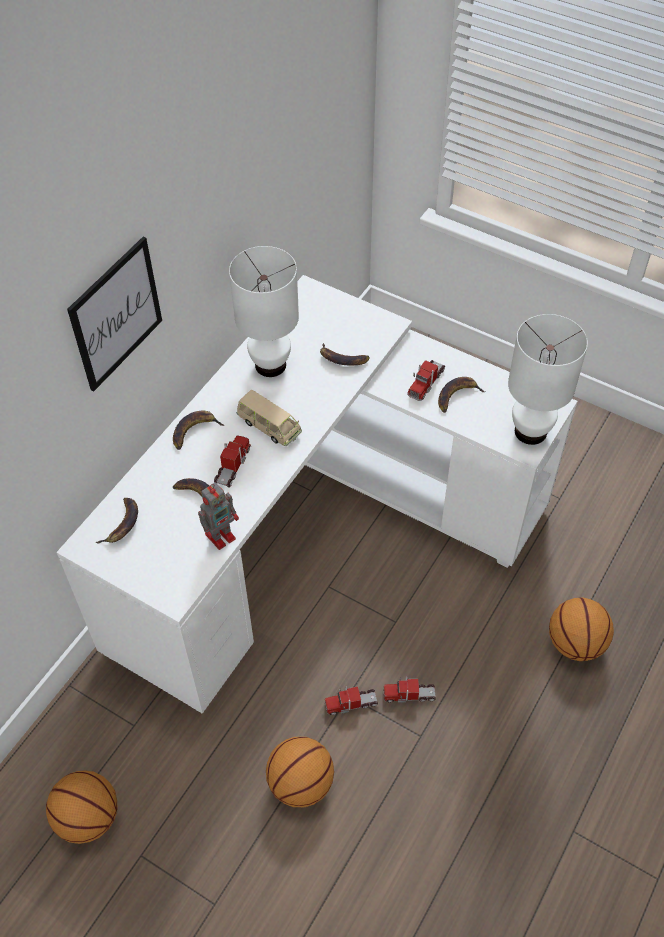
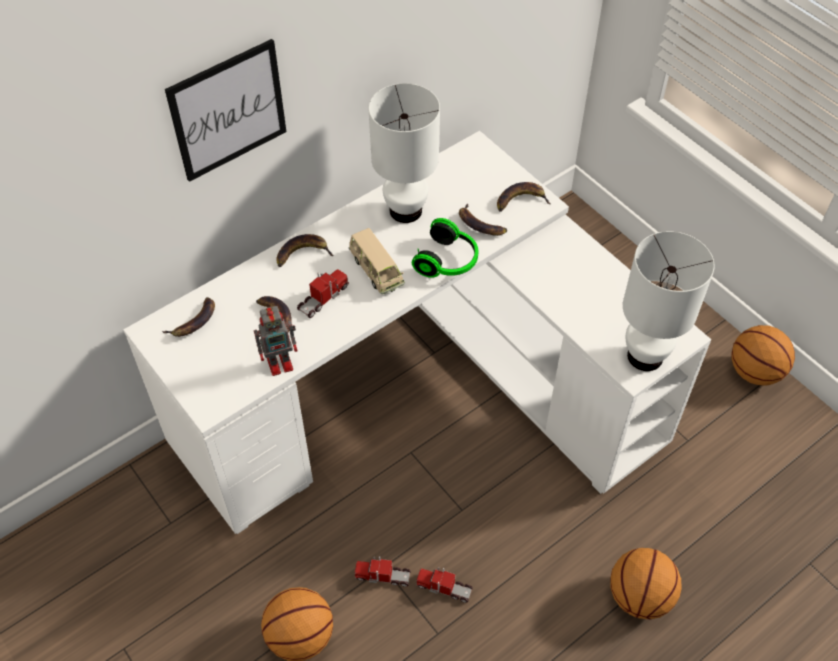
camera: 20 degrees right, 0 degrees up
(89, 817) = (93, 594): basketball -> basketball (755, 372)
(330, 399) = (448, 261): none -> headphones
(426, 383) = (557, 273): toy truck -> none
(457, 396) = (583, 296): banana -> banana (521, 200)

